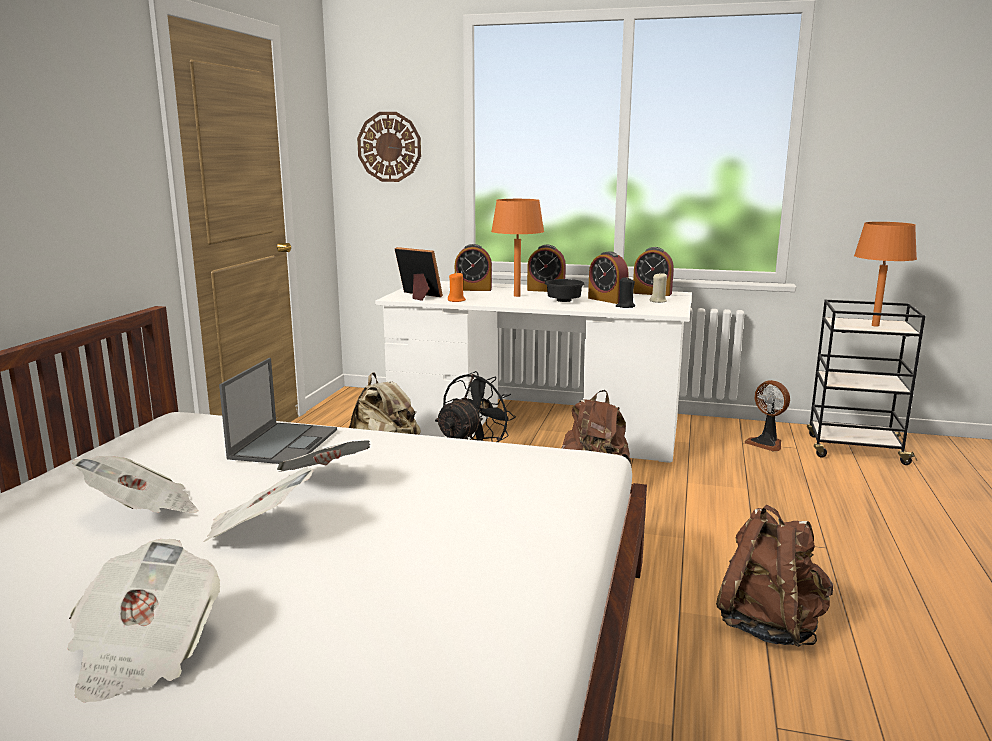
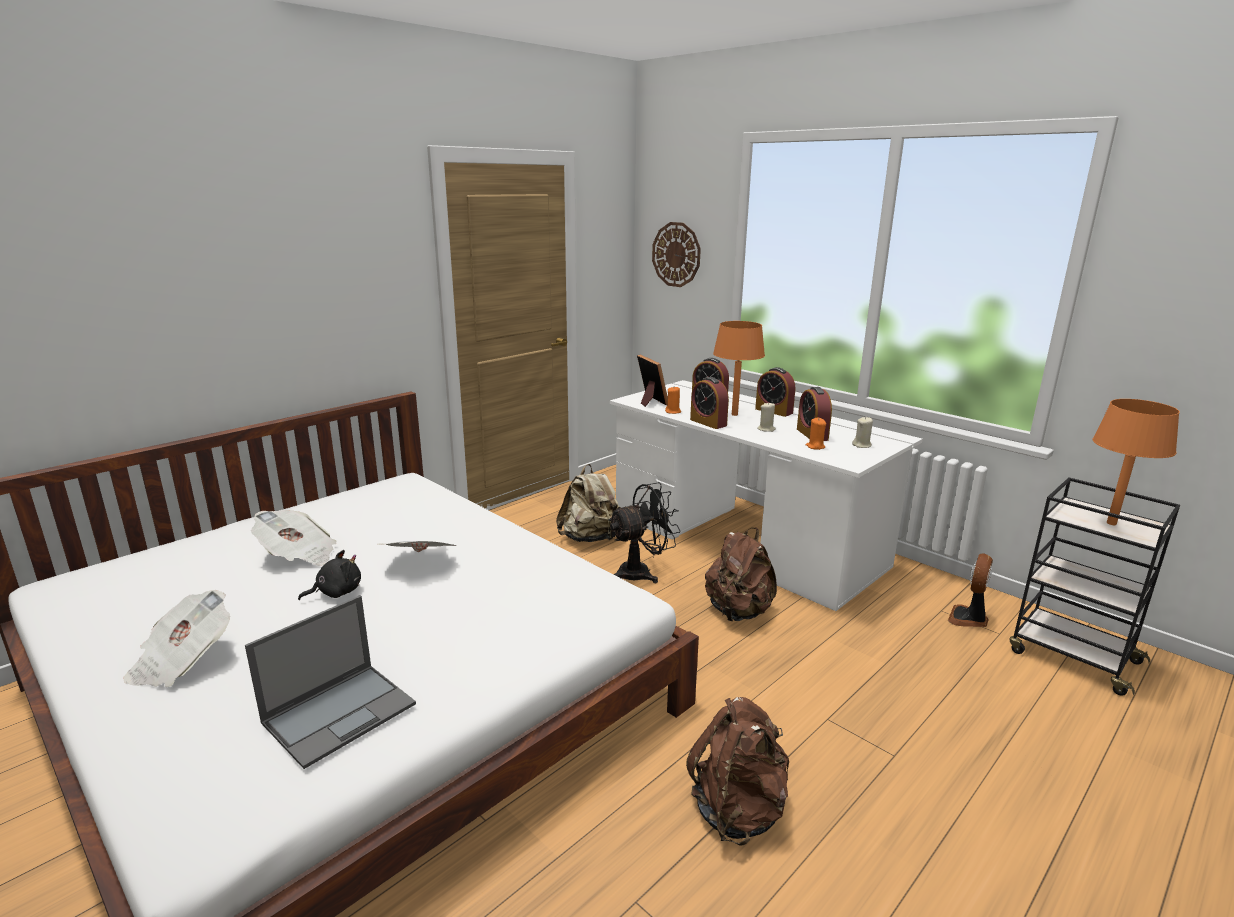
camera: 30 degrees right, 5 degrees up
(259, 530) = (336, 592): newspaper -> black plush toy
(284, 443) = (438, 521): laptop -> laptop (341, 712)
(564, 301) = (766, 429): black bowl -> beige candle
(625, 306) = (815, 446): black candle -> orange candle
(652, 293) = (874, 433): alarm clock -> alarm clock (708, 422)
(766, 443) = (968, 619): fan -> fan turned 45 degrees clockwise

